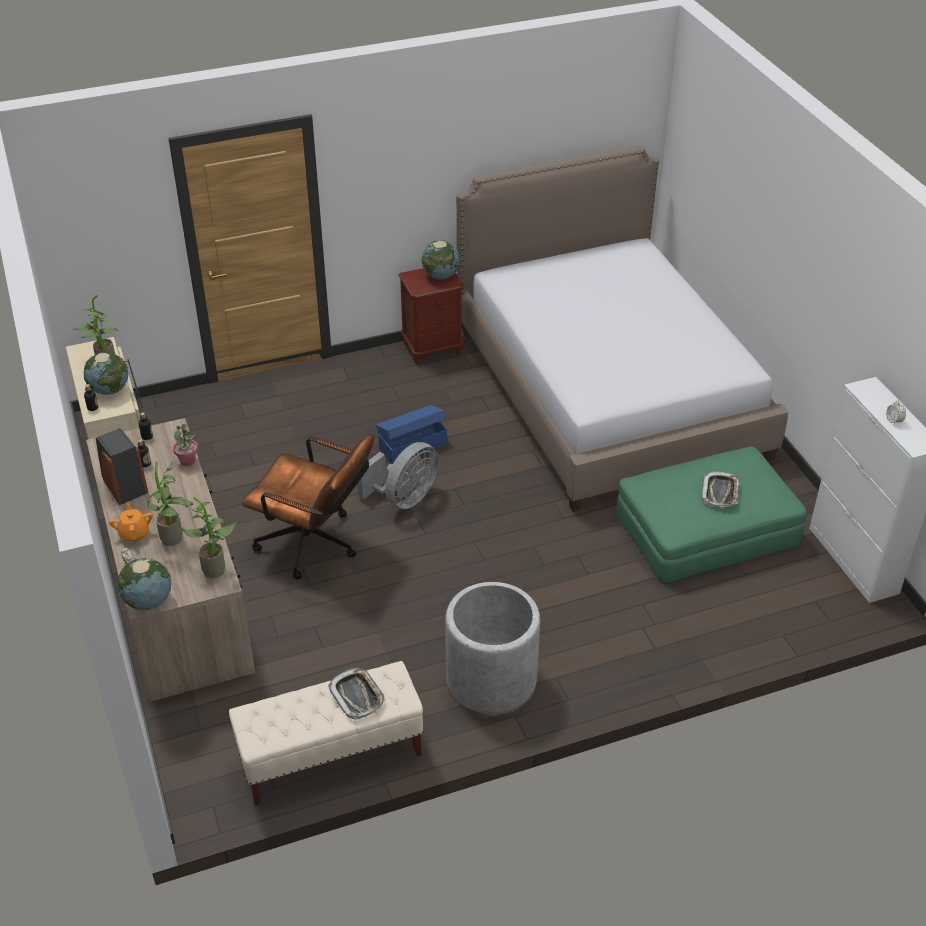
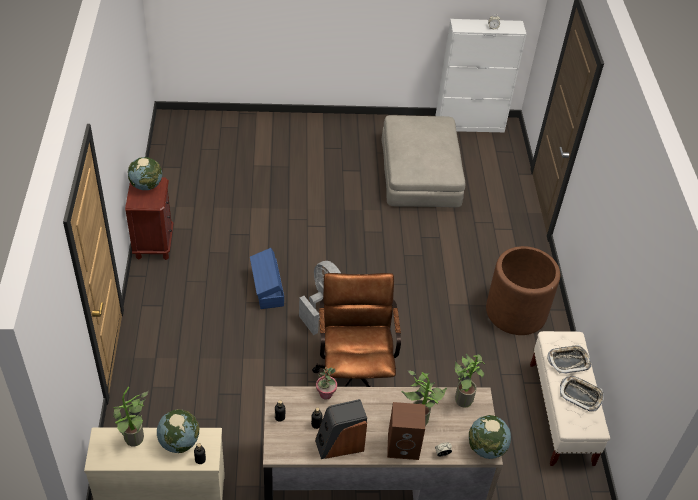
camera: 75 degrees left, 5 degrees up
(134, 533) = (404, 445): orange teapot -> brown speaker
(315, 545) = (354, 374): brown office chair -> brown office chair turned 45 degrees counterclockwise
(491, 679) = (516, 312): grey planter -> brown planter
(608, 392) = (264, 168): bed -> none
(706, 528) = (419, 171): green ottoman -> beige ottoman
(720, 492) = (430, 142): tray -> tray (580, 395)

